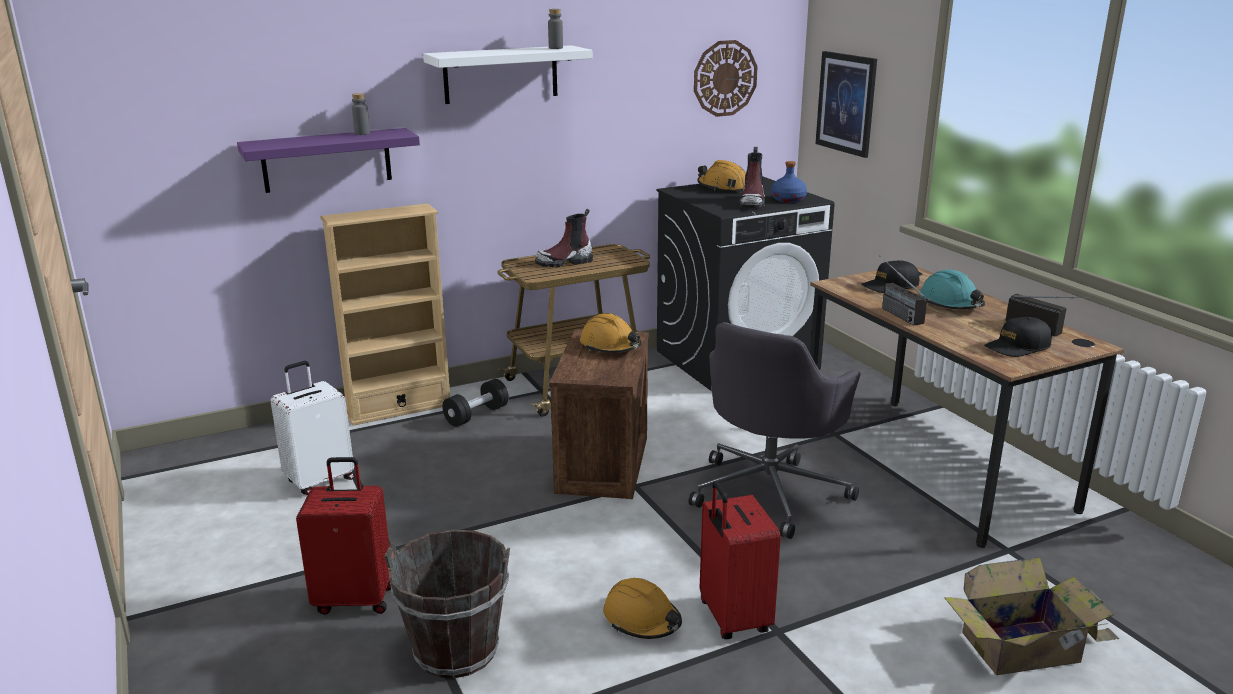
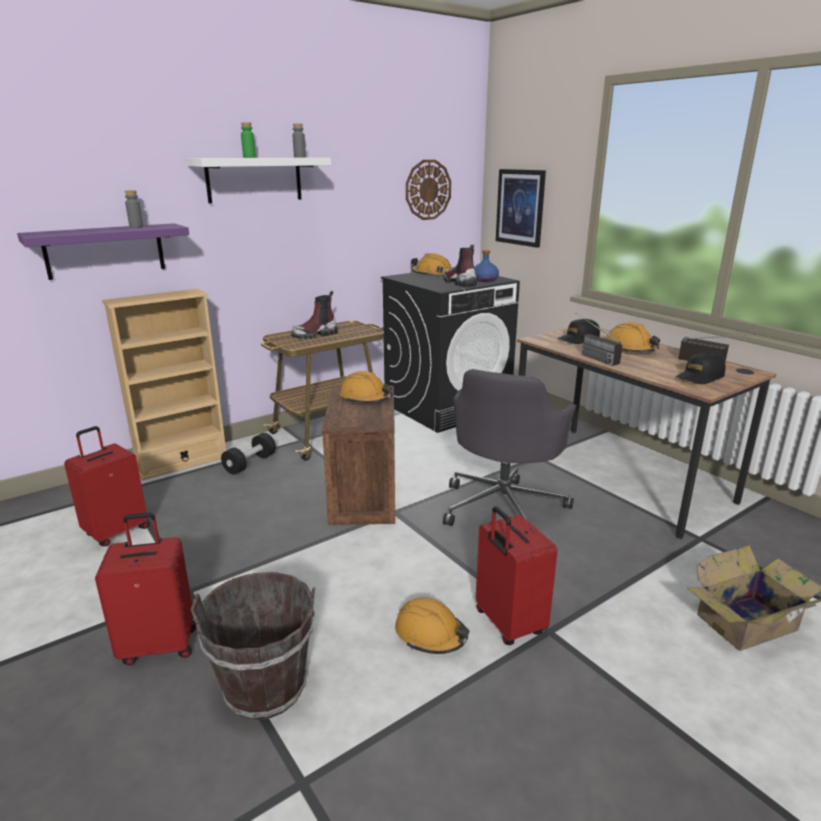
camera: 10 degrees left, 0 degrees up
(319, 480) = (116, 531): white suitcase -> red suitcase
(495, 50) = (249, 157): none -> green bottle
(752, 203) = (459, 283): boot -> boot turned 150 degrees clockwise
(951, 304) = (630, 349): turquoise hard hat -> orange hard hat

